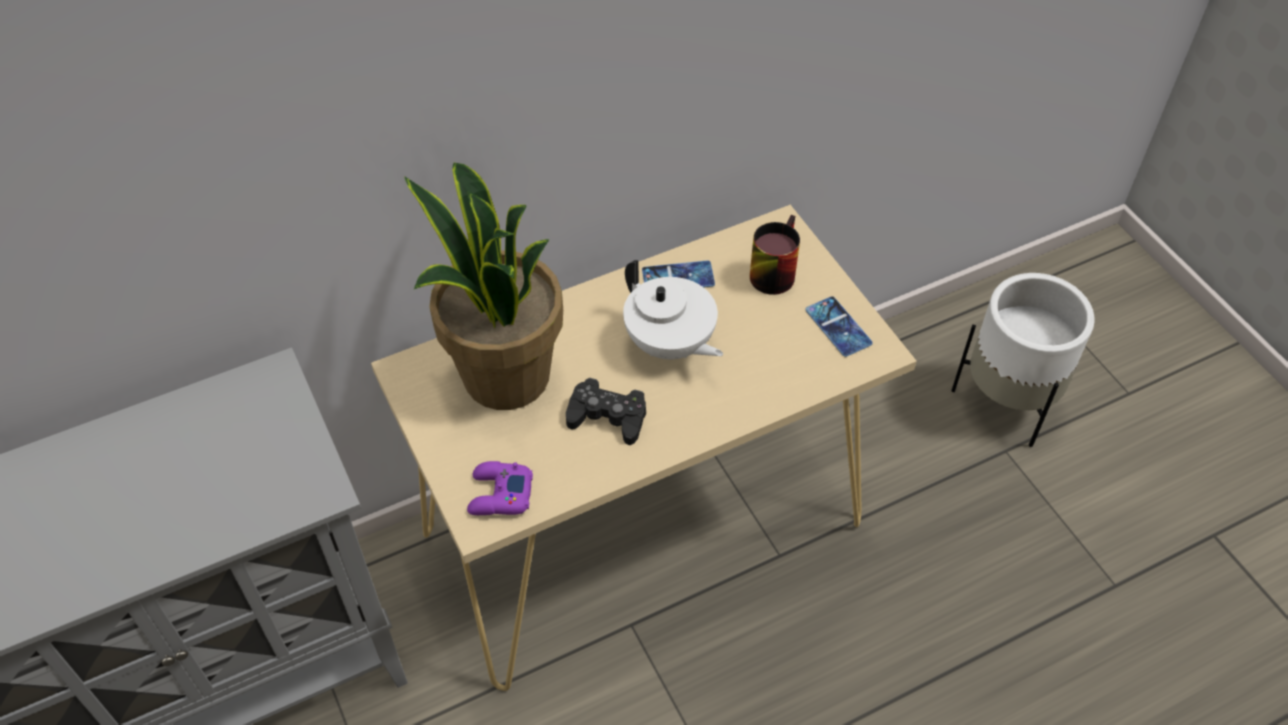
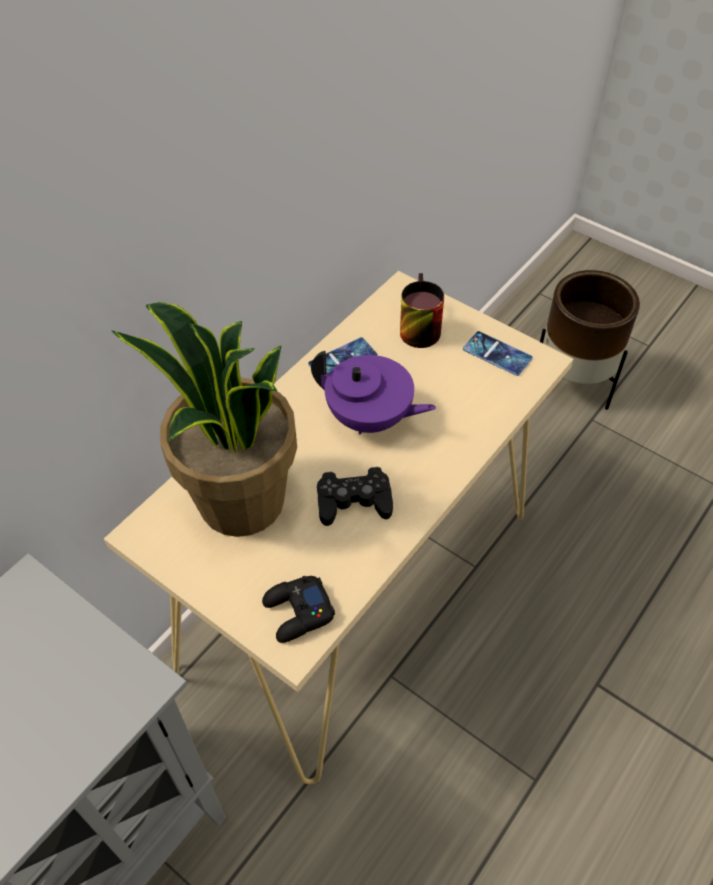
camera: 25 degrees left, 0 degrees up
(499, 495) = (298, 613): purple game controller -> black game controller
(670, 344) = (370, 419): white teapot -> purple teapot
(1006, 403) = (572, 384): white planter -> brown planter

